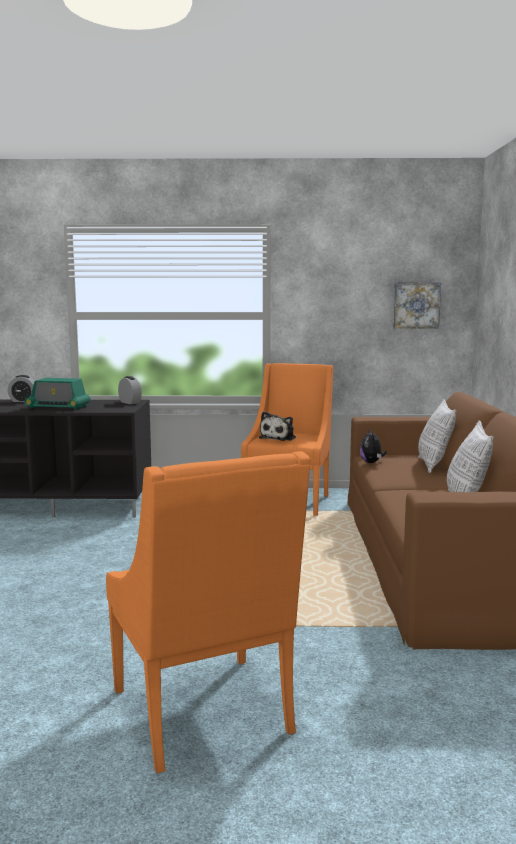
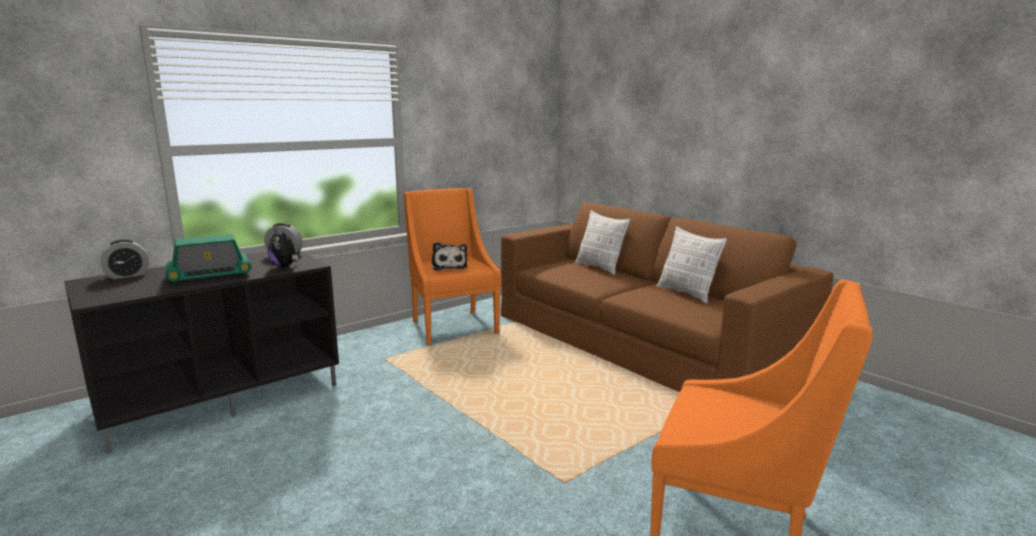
camera: 40 degrees left, 5 degrees up
(372, 462) = (551, 274): plush toy -> plush toy (285, 266)
(416, 305) = (519, 127): picture -> none

